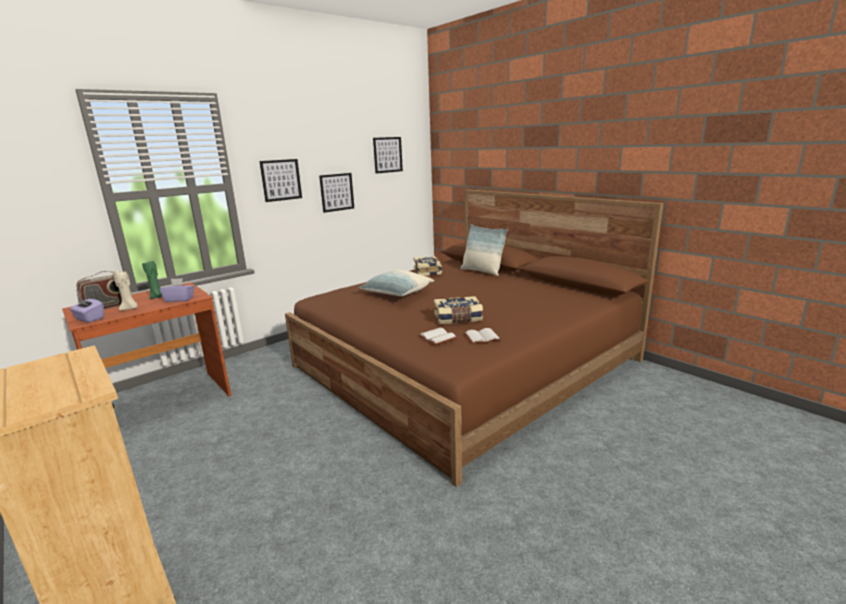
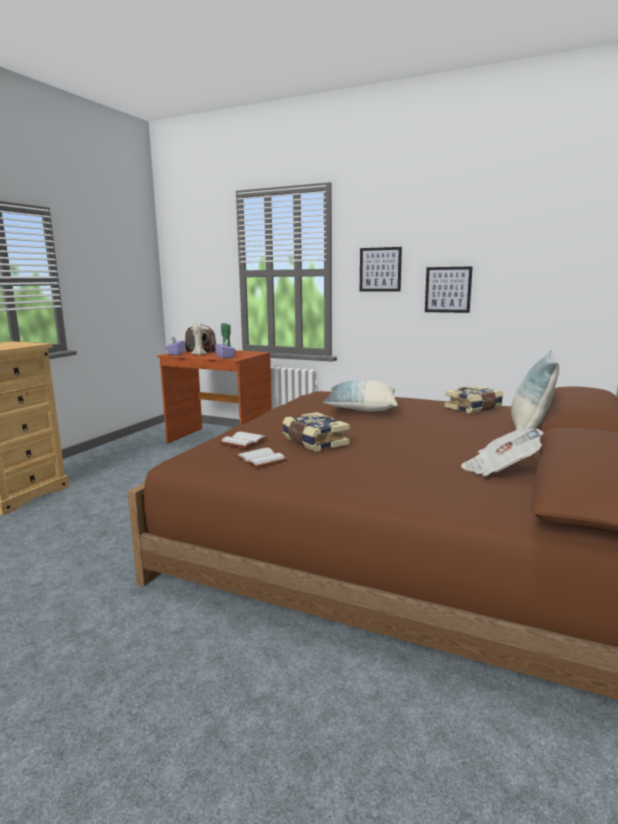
camera: 65 degrees right, 5 degrees down
(387, 155) = (541, 244): picture -> none
(542, 290) = (499, 470): none -> newspaper

